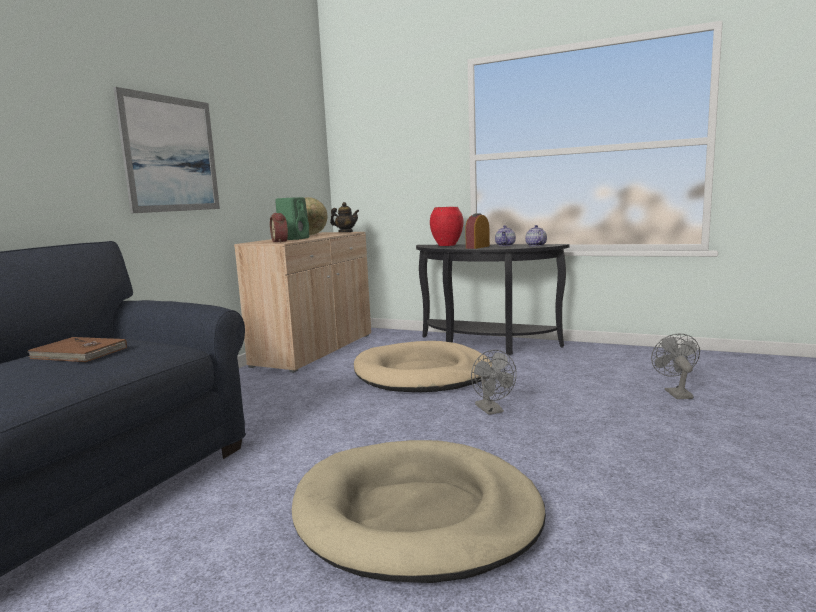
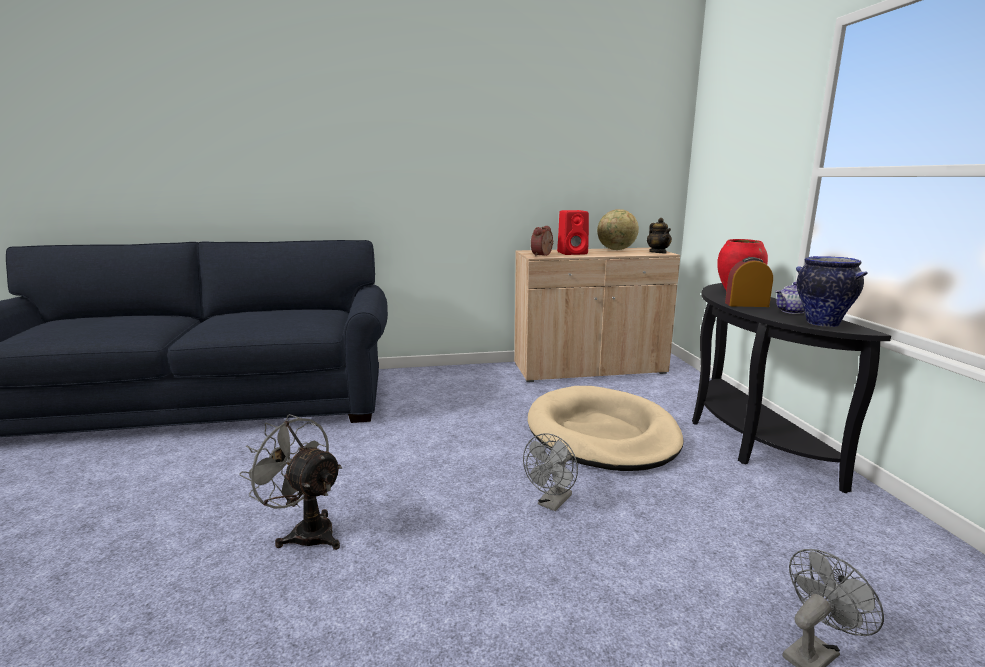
camera: 55 degrees right, 5 degrees up
(79, 354) = (277, 317): brown book -> none
(171, 154) = (458, 168): picture -> none
(294, 239) = (573, 253): green speaker -> red speaker
(417, 515) = (306, 532): beige dog bed -> grey fan
(535, 245) = (821, 323): teapot -> vase

